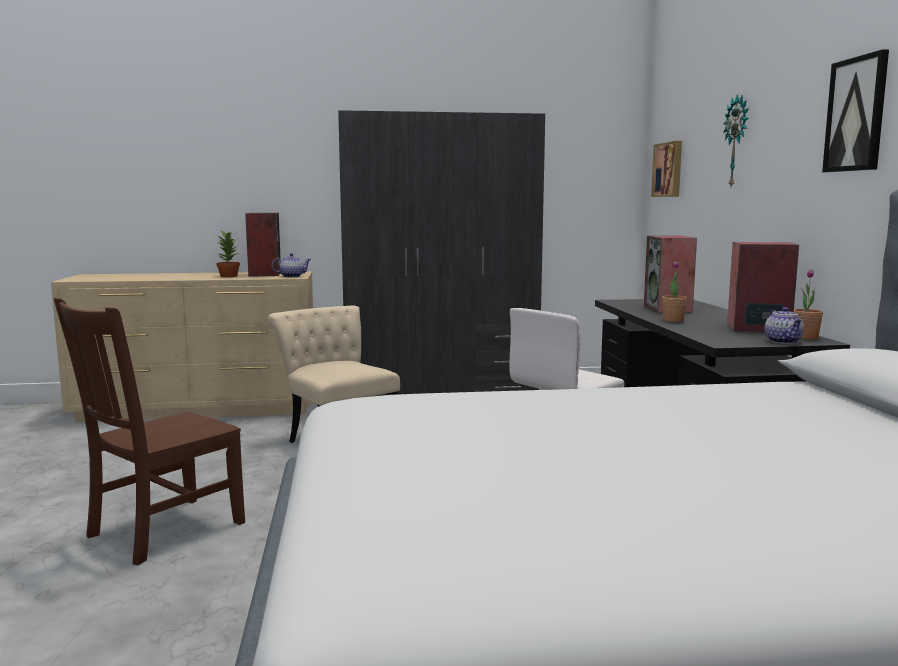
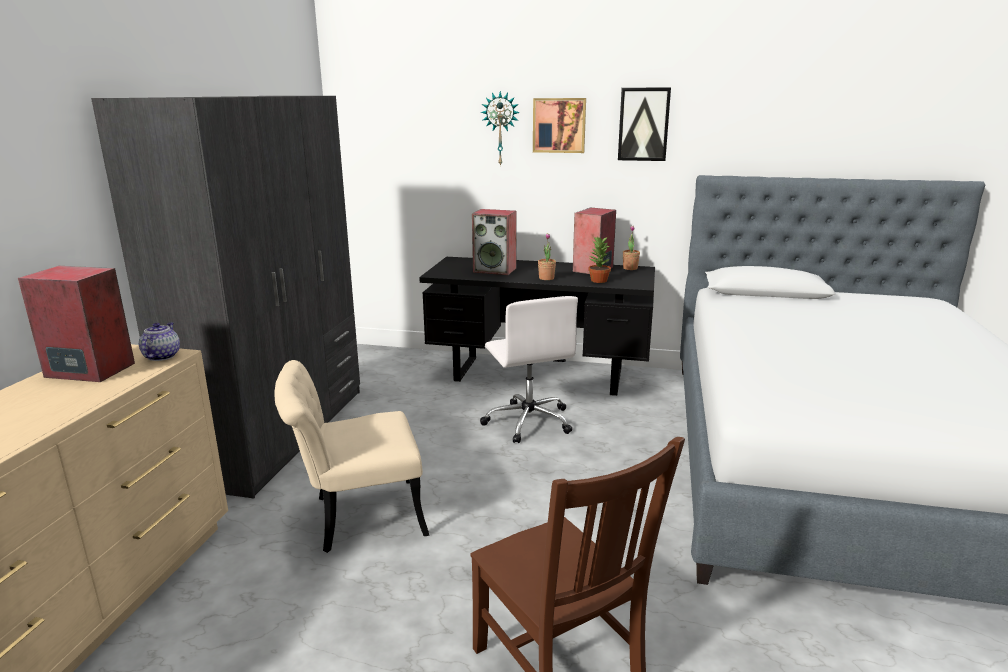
camera: 70 degrees left, 10 degrees up
(229, 276) = (69, 395): potted plant -> potted plant (598, 280)
(669, 170) = (382, 144): picture -> picture (559, 125)
(783, 341) = (641, 274): teapot -> none

